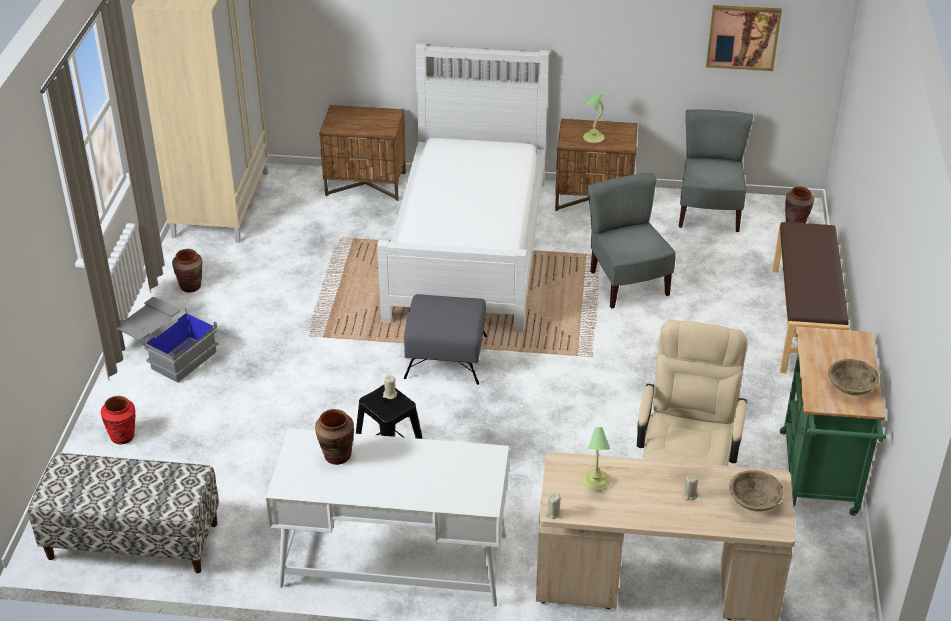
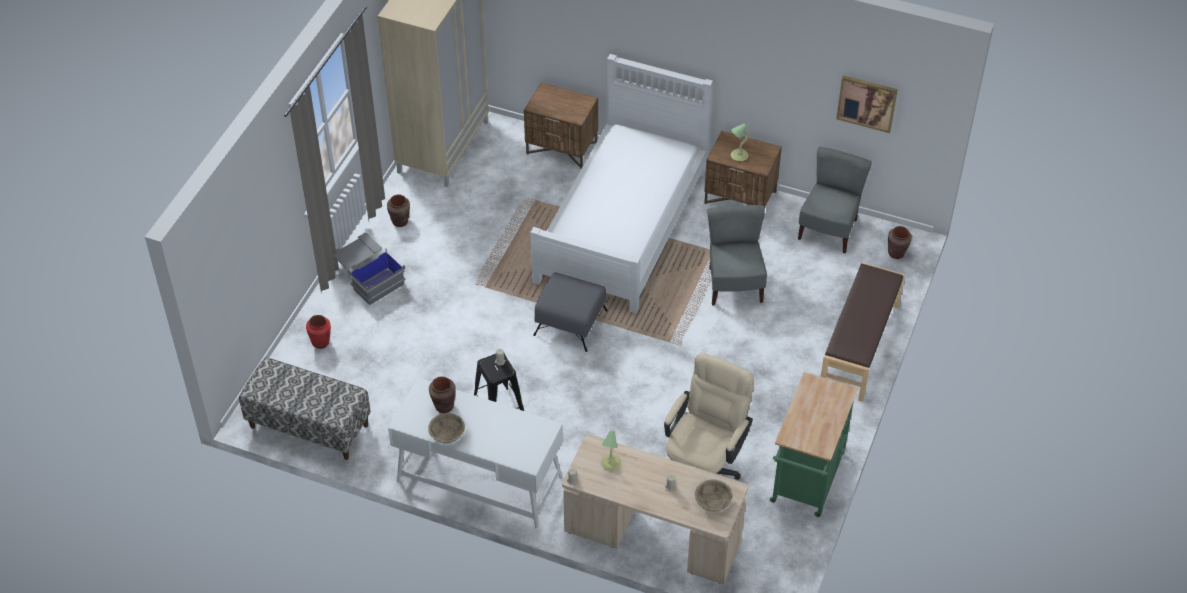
camera: 15 degrees right, 10 degrees up
(851, 387) = (818, 430): beige bowl -> beige bowl (447, 434)

